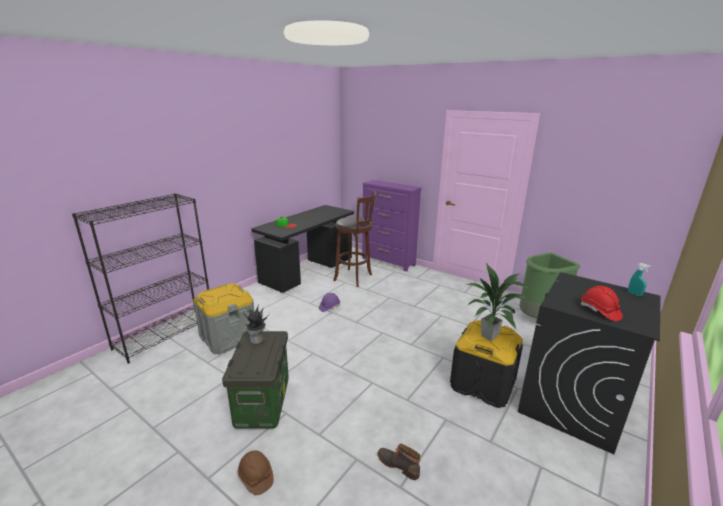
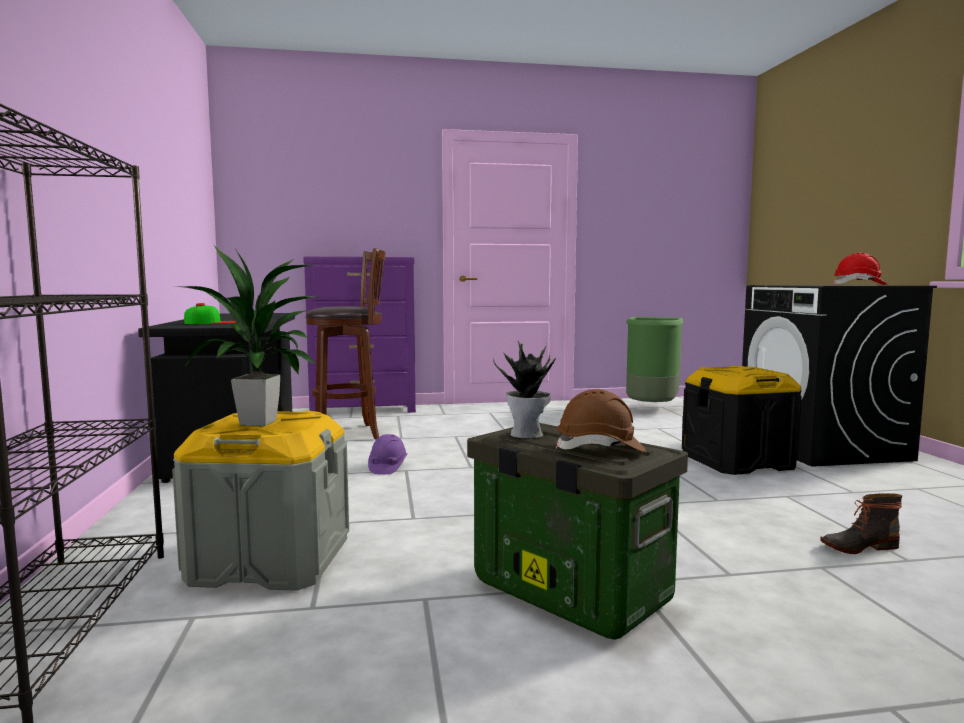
camera: 45 degrees left, 15 degrees down
(256, 477) = (798, 664): brown hard hat -> brown hard hat (600, 448)
(489, 337) = (746, 371): potted plant -> potted plant (259, 423)
(634, 294) = (832, 284): turquoise spray bottle -> none

